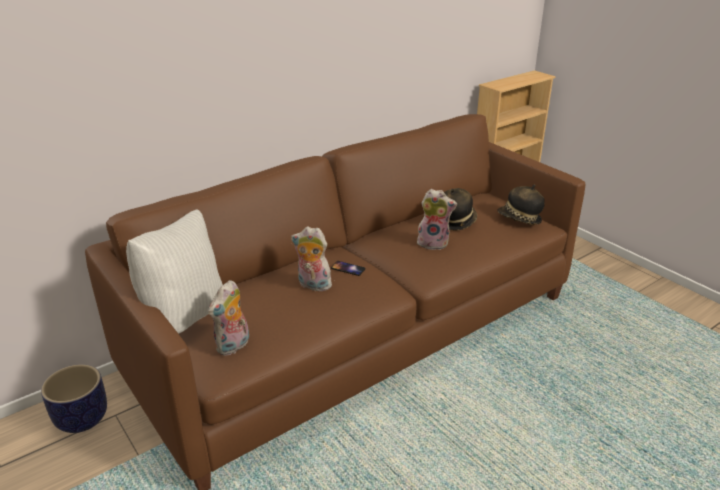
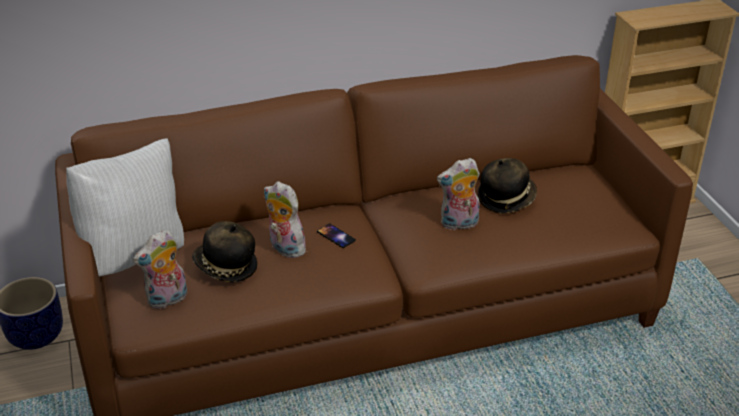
camera: 20 degrees right, 5 degrees up
(433, 243) = (459, 224): plush toy -> plush toy turned 135 degrees clockwise
(519, 219) = (598, 213): hat -> hat (225, 268)

